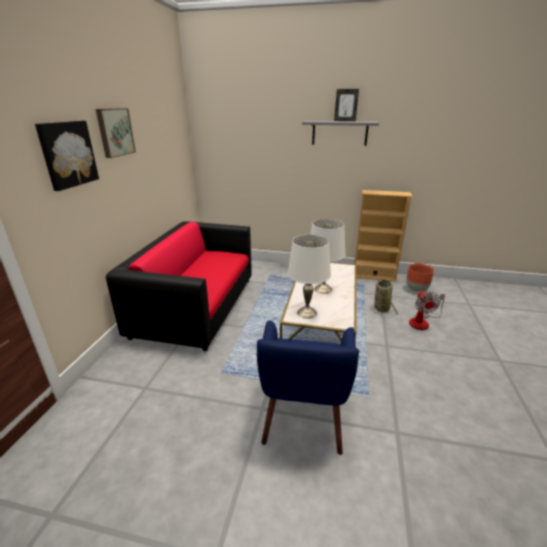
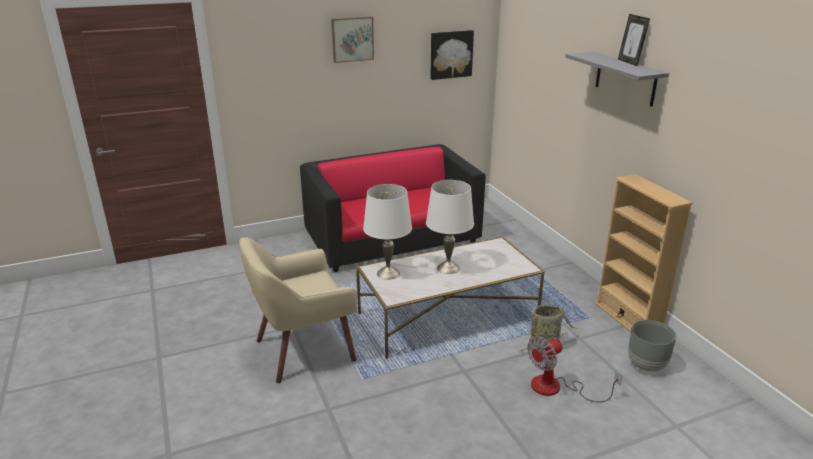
camera: 55 degrees right, 0 degrees up
(67, 154) = (287, 56): picture -> picture (450, 54)
(303, 415) = (303, 350): blue armchair -> beige armchair
(417, 289) = (646, 365): brown planter -> grey planter

